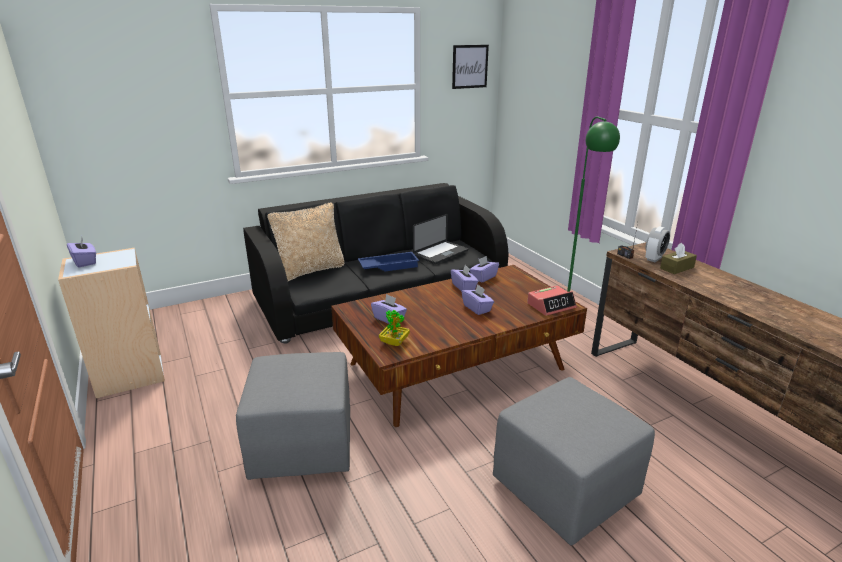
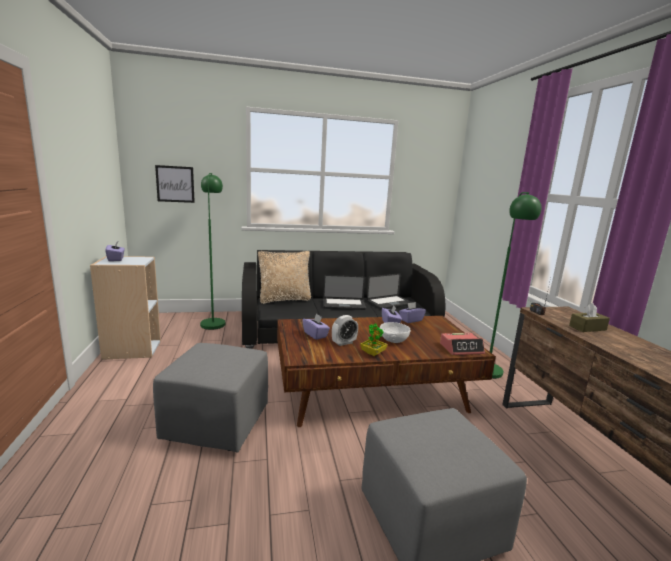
camera: 15 degrees right, 10 degrees down
(216, 314) = (214, 322): none -> green floor lamp
(388, 266) = (343, 305): blue tray -> laptop
(394, 342) = (308, 351): potted plant -> potted plant (373, 353)
(470, 66) = (435, 167): picture -> picture (175, 184)
(477, 308) = (393, 340): purple tissue box -> white bowl
(654, 258) = (566, 318): alarm clock -> alarm clock (344, 343)

